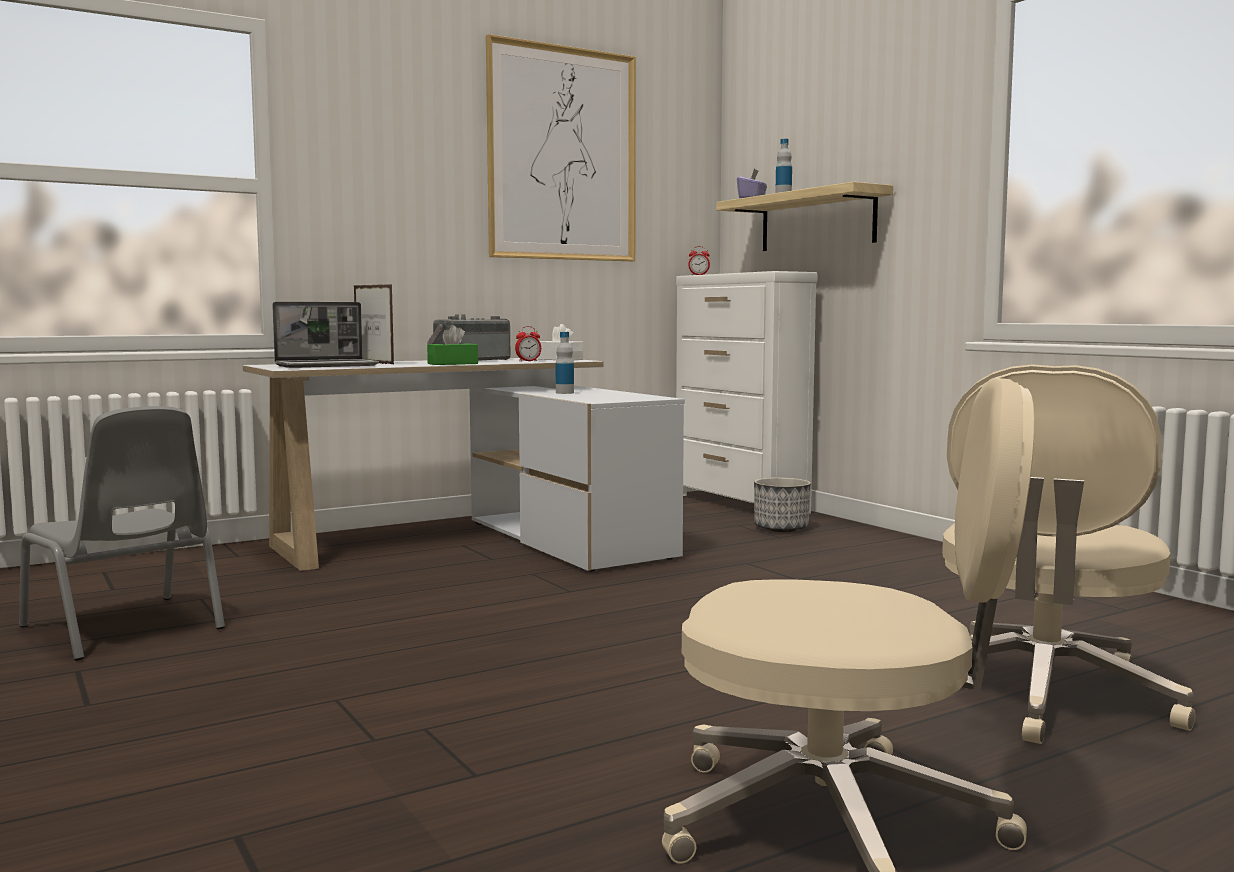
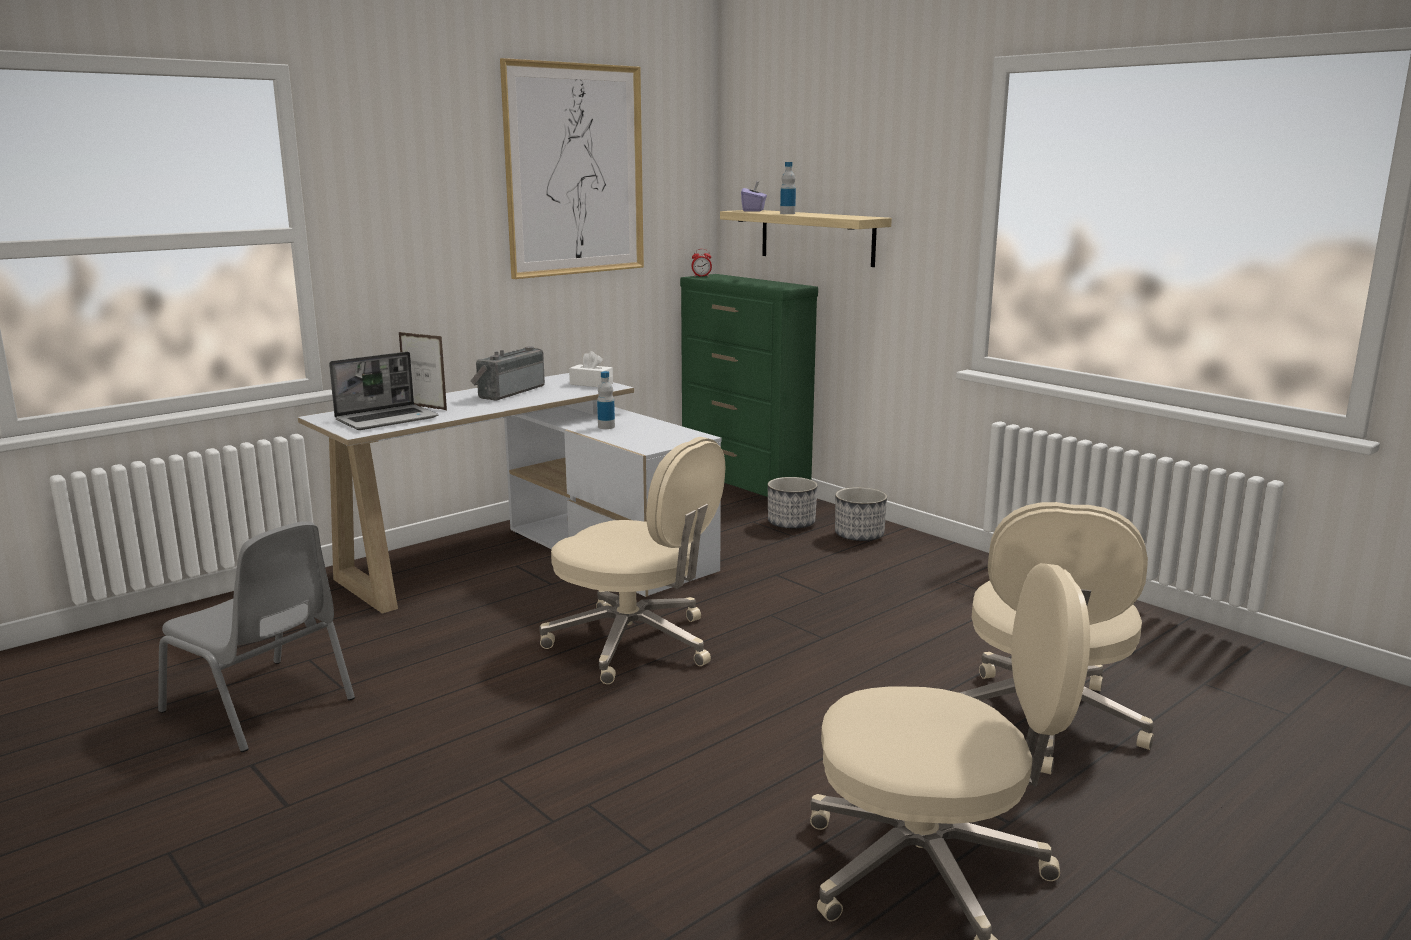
camera: 10 degrees left, 10 degrees up
(452, 364) = (502, 406): green tissue box -> none
(528, 361) = (565, 392): alarm clock -> none
(557, 605) = (635, 644): none -> beige office chair
(740, 503) = (745, 489): white dresser -> green dresser
(857, 539) = (859, 536): none -> planter

